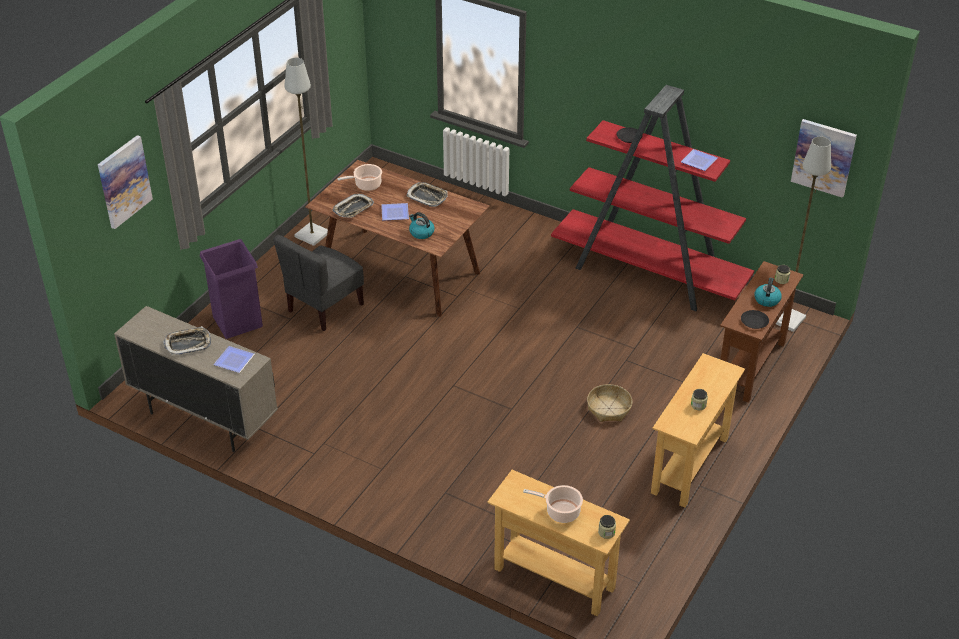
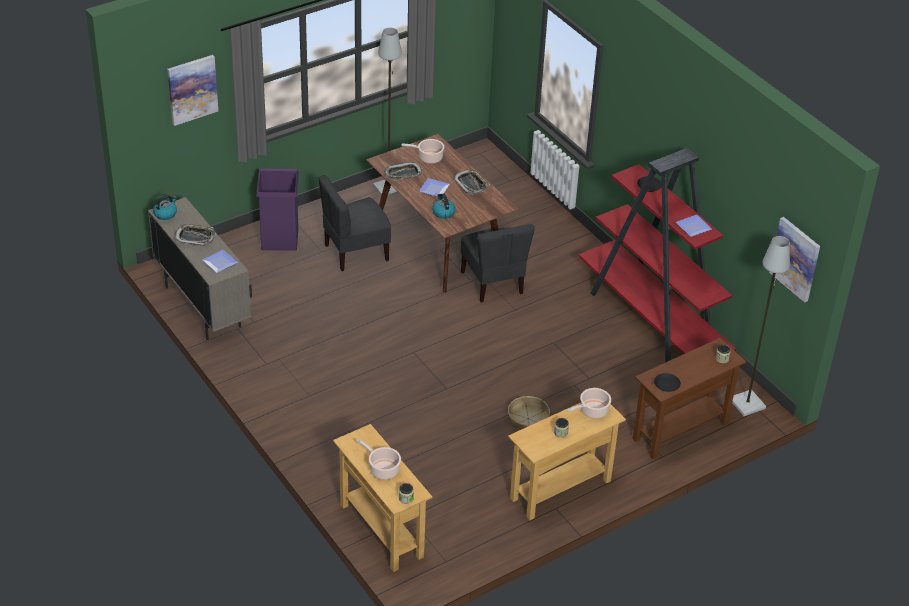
camera: 25 degrees right, 0 degrees up
(479, 290) = (493, 283): none -> grey chair
(710, 373) = (592, 411): none -> cooking pot
(767, 299) = (694, 370): kettle -> kettle (165, 214)

